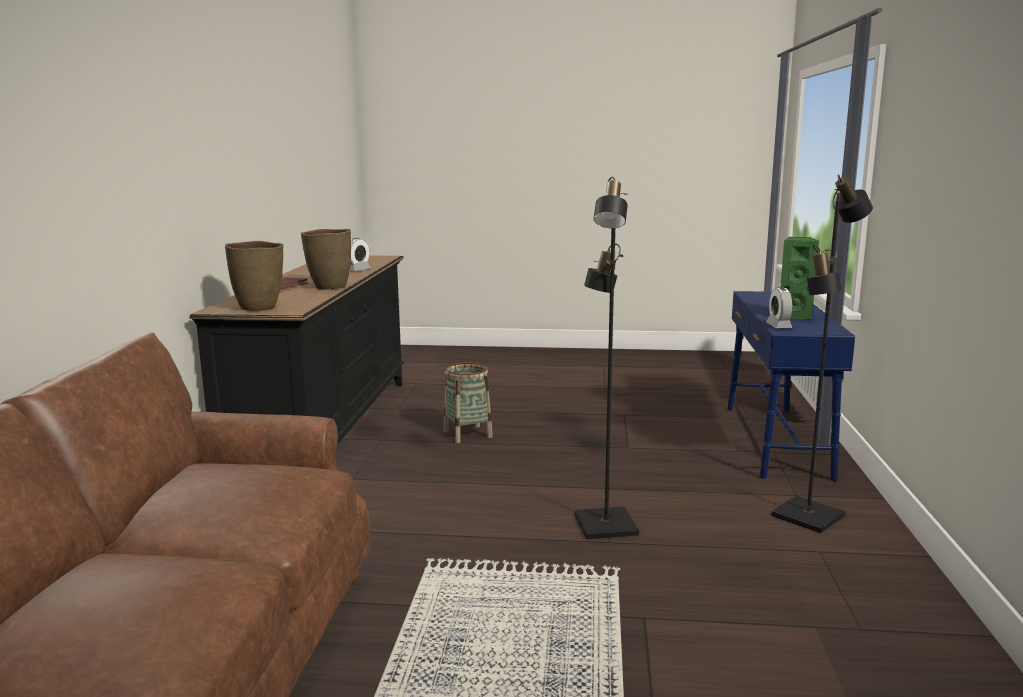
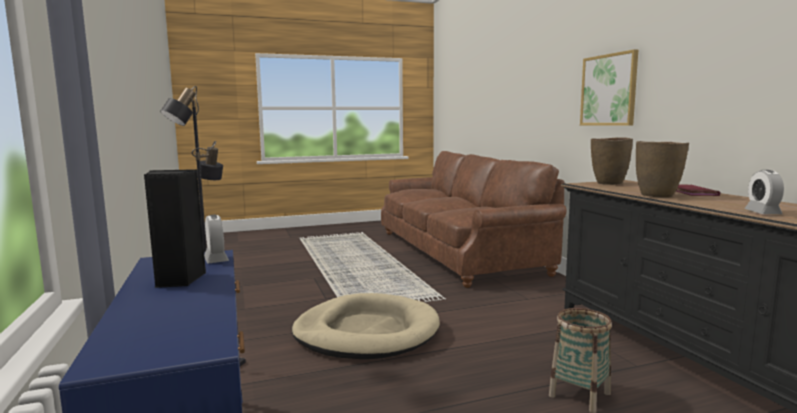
camera: 155 degrees right, 5 degrees down
(134, 172) = (609, 90): none -> picture
(606, 524) = (366, 332): black floor lamp -> beige dog bed
(794, 315) = (177, 280): green speaker -> black speaker

